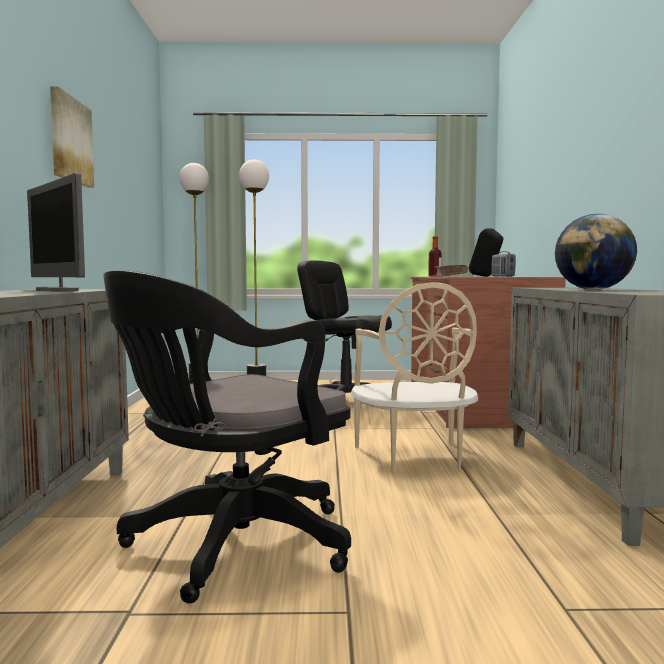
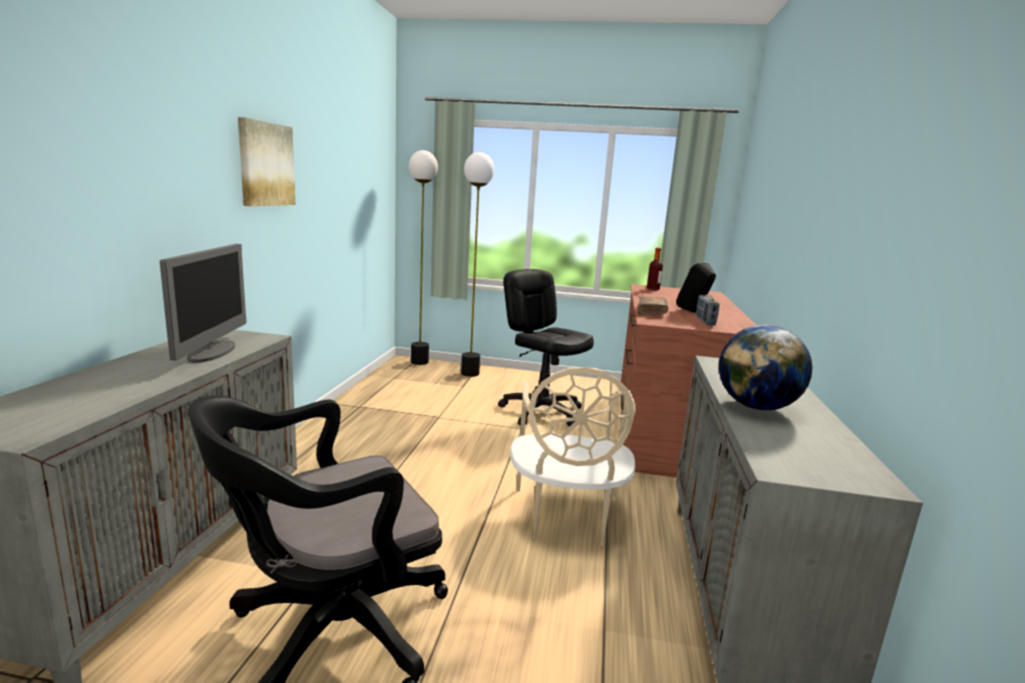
camera: 10 degrees right, 10 degrees up
(57, 290) = (212, 352): monitor -> monitor turned 150 degrees counterclockwise

